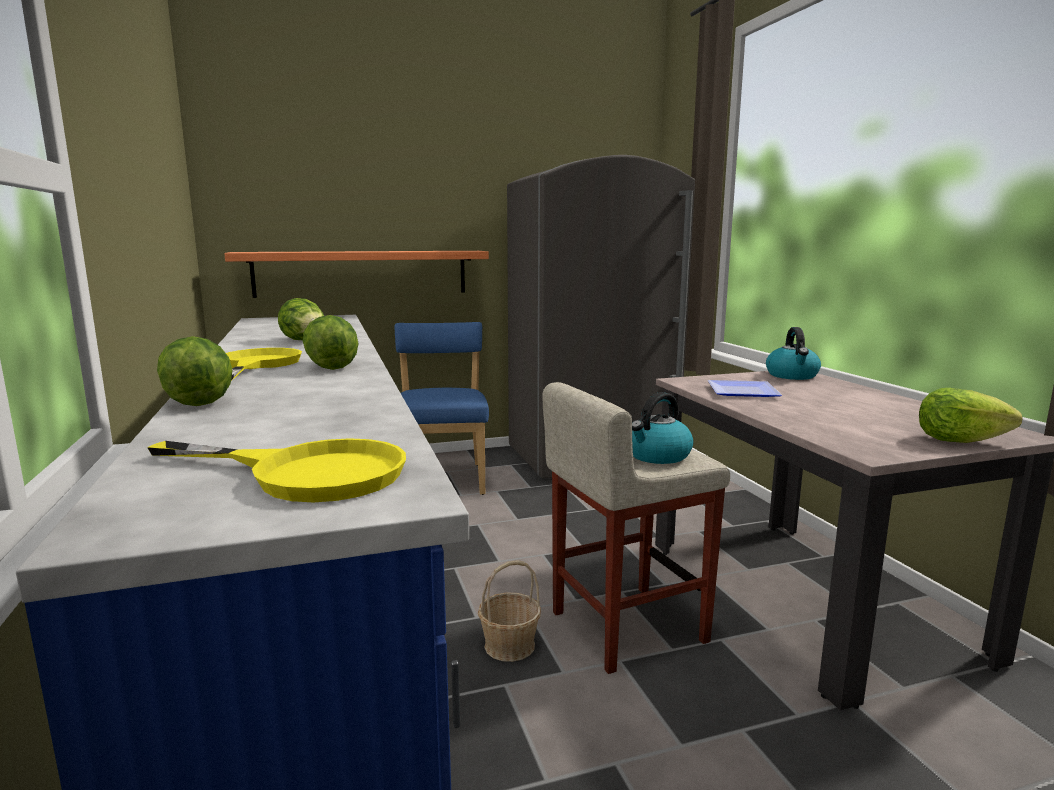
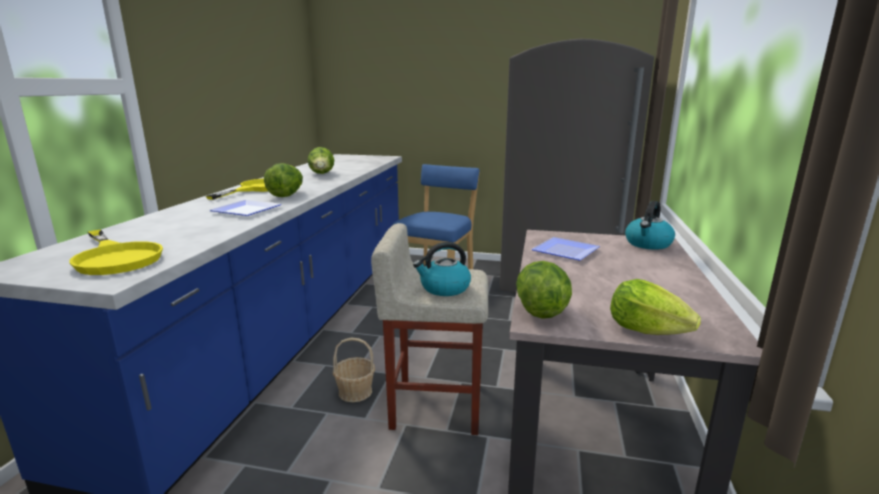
camera: 30 degrees right, 5 degrees up
(198, 402) = (179, 209): lettuce -> lettuce (540, 309)
(333, 391) = (246, 211): none -> plate
(362, 273) = (409, 127): shelf -> none

